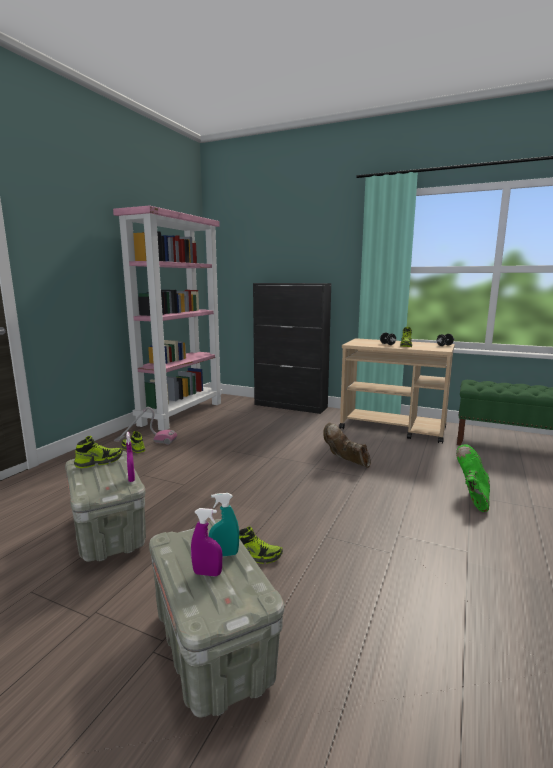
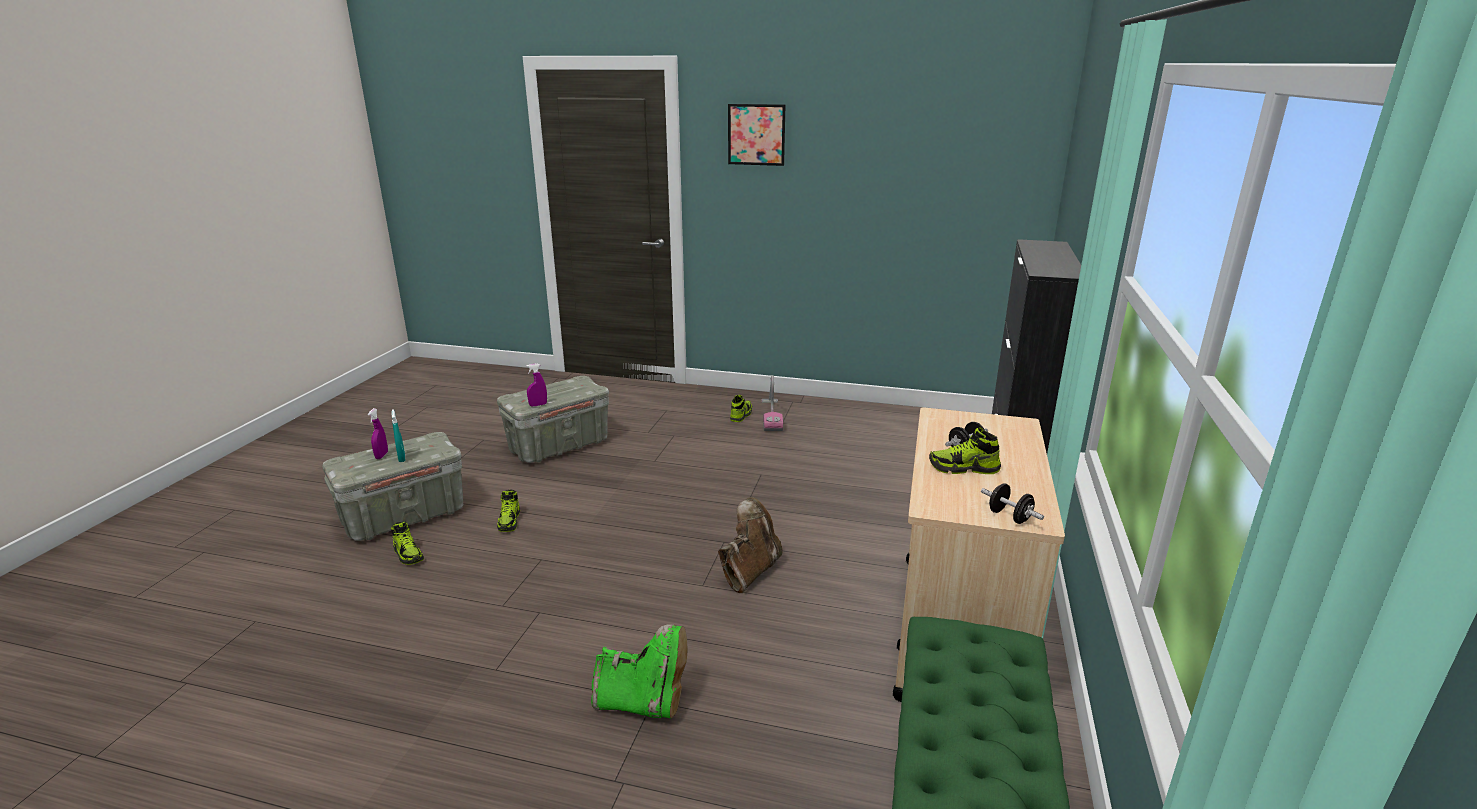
camera: 80 degrees right, 10 degrees up
(69, 228) = (756, 134): none -> picture
(99, 462) = (575, 386): shoe -> shoe (408, 554)
(182, 413) = (889, 416): pink bookcase -> none

